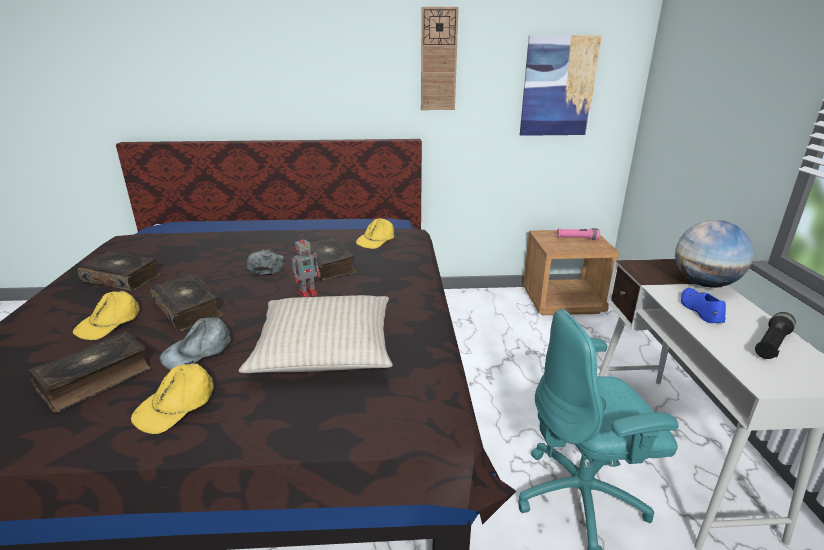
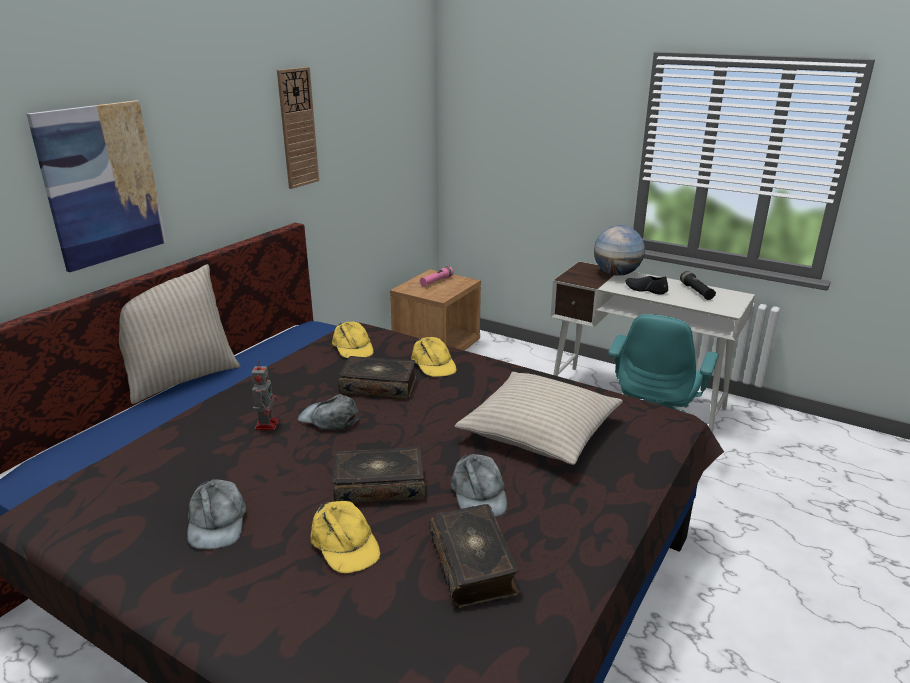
camera: 55 degrees left, 0 degrees up
(123, 278) = (217, 522): book -> grey cap
(176, 405) = (564, 520): yellow cap -> yellow cap (433, 364)
(281, 217) = (180, 378): none -> beige pillow
(308, 293) = (426, 412): toy robot -> toy robot (267, 424)
(558, 86) = (388, 137): picture -> picture (101, 184)
(700, 310) = (645, 289): blue shoe -> black shoe

